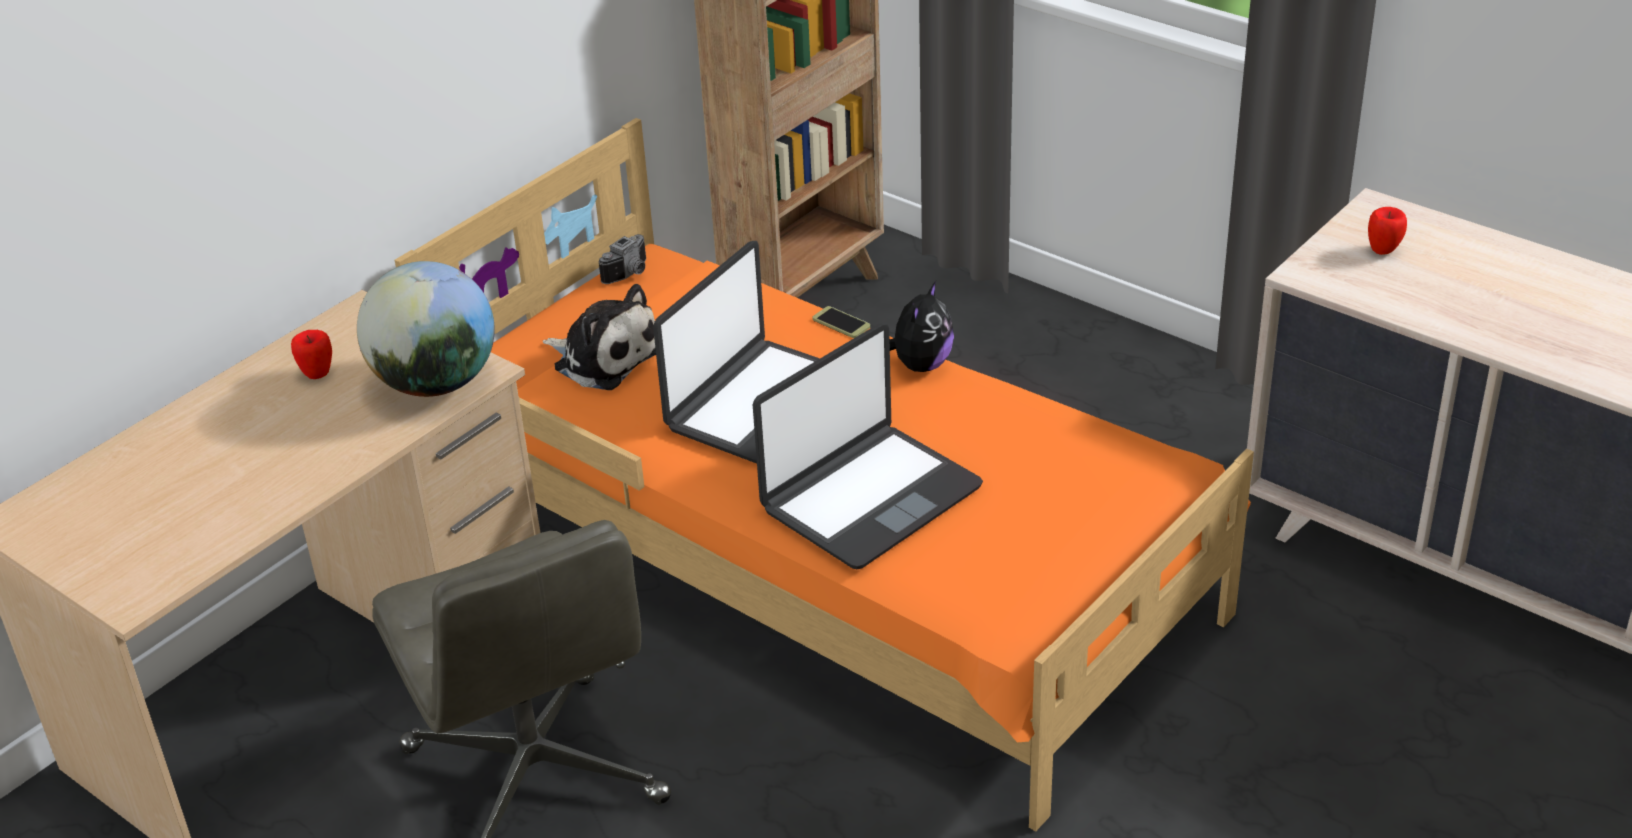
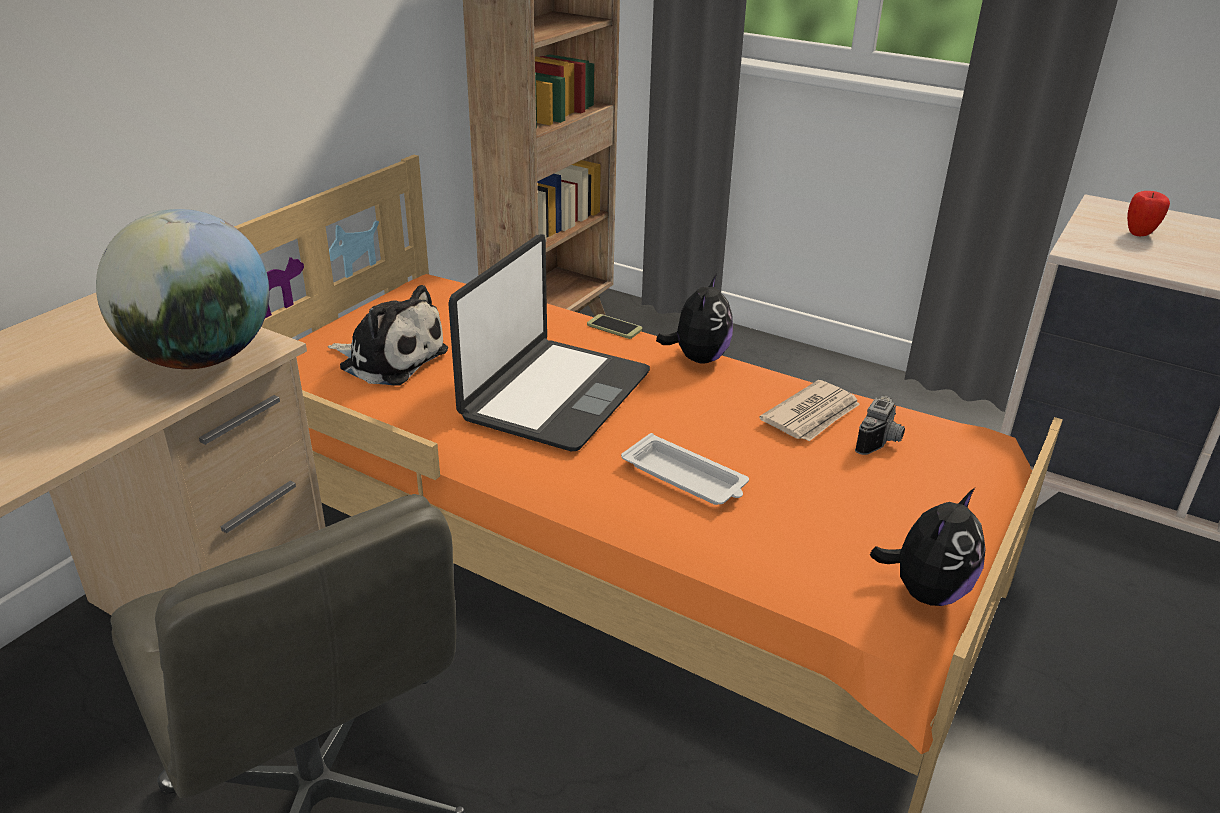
camera: 10 degrees left, 5 degrees down
(317, 373) = (59, 352): apple -> none
(631, 274) = (411, 294): camera -> camera (882, 441)
(869, 498) = (686, 478): laptop -> white tray
(1015, 435) = (812, 415): none -> newspaper
(1052, 611) = (926, 591): none -> plush toy

